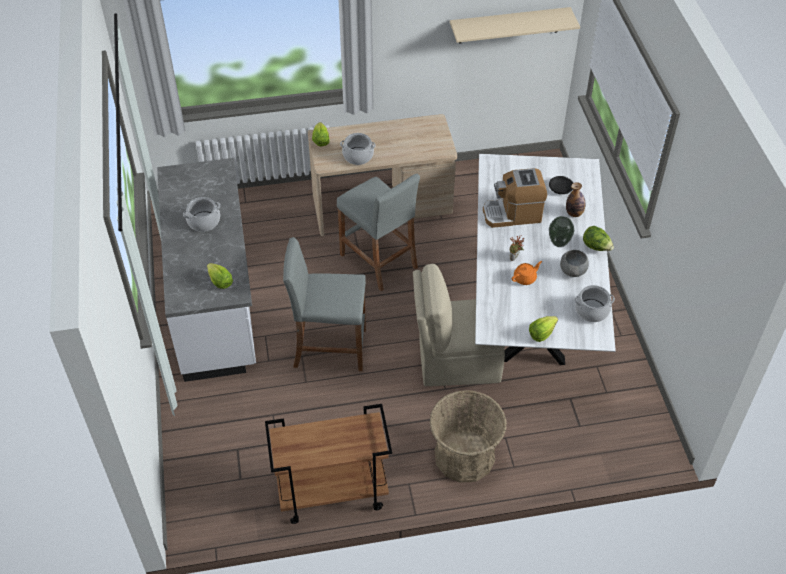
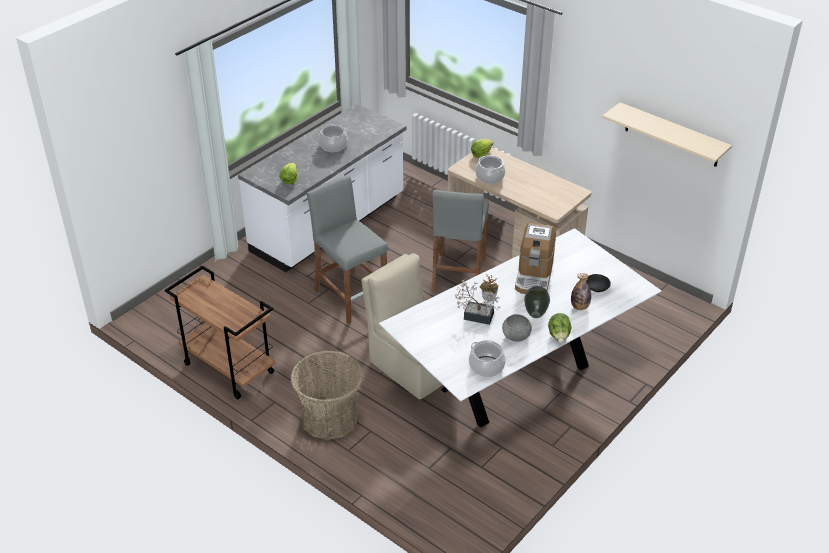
camera: 50 degrees right, 10 degrees down
(513, 214) = (534, 276): coffee machine -> coffee machine turned 120 degrees counterclockwise
(525, 278) = (475, 315): orange teapot -> potted plant
(541, 333) = (429, 351): lettuce -> none

